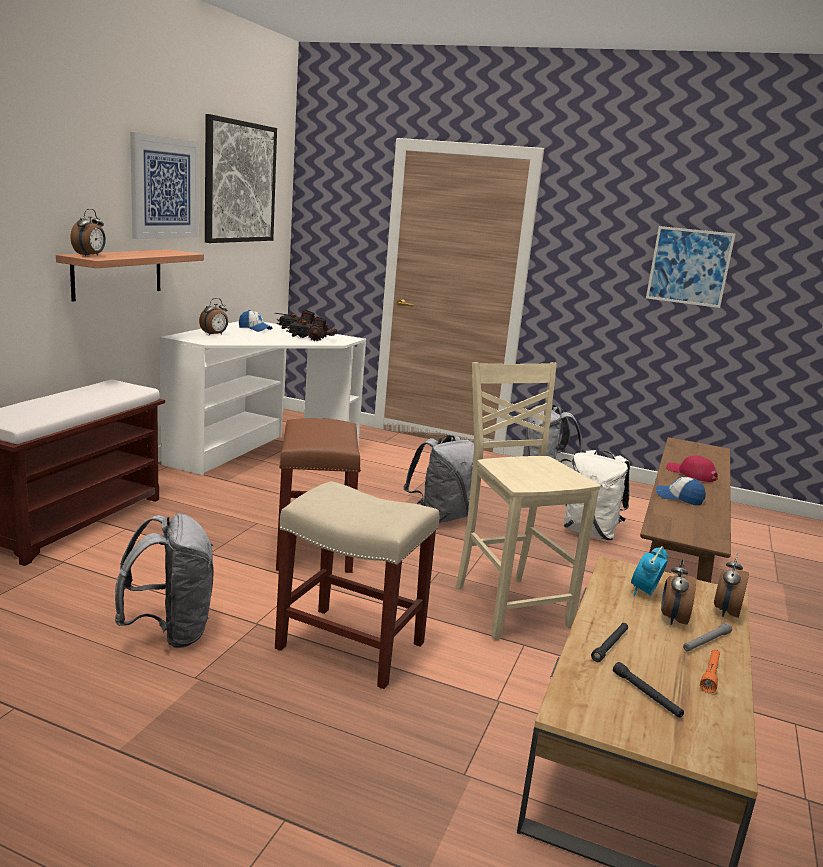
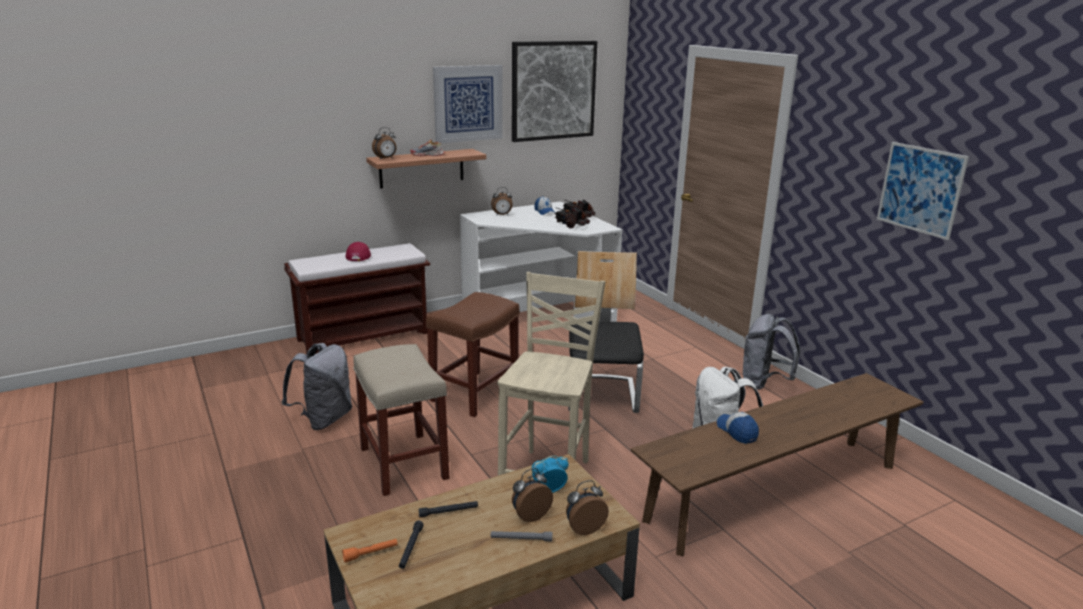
camera: 40 degrees right, 5 degrees up
(136, 253) = (427, 155): none -> shoe
(440, 517) = (602, 395): grey backpack -> chair
(691, 474) = (805, 414): red cap -> red cap (358, 256)
(710, 675) = (477, 558): orange flashlight -> orange flashlight (370, 554)

